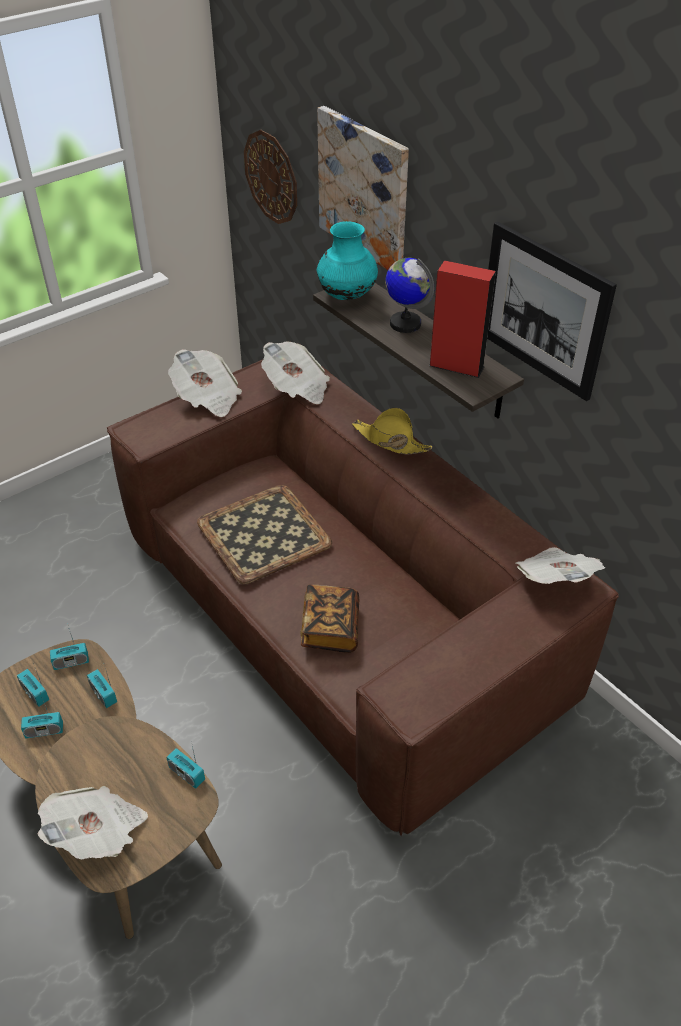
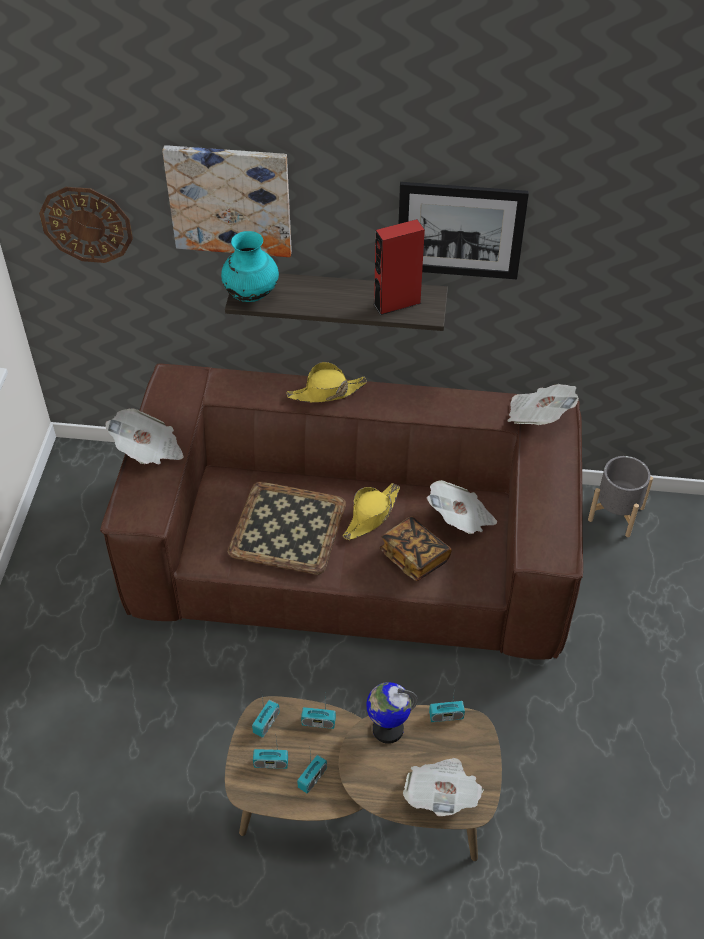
camera: 45 degrees left, 5 degrees up
(297, 388) = (206, 396): newspaper -> newspaper (461, 519)
(338, 571) = (371, 515): none -> yellow hat
(405, 323) = (322, 292): globe -> globe (387, 729)
(622, 762) = (615, 513): none -> grey planter

